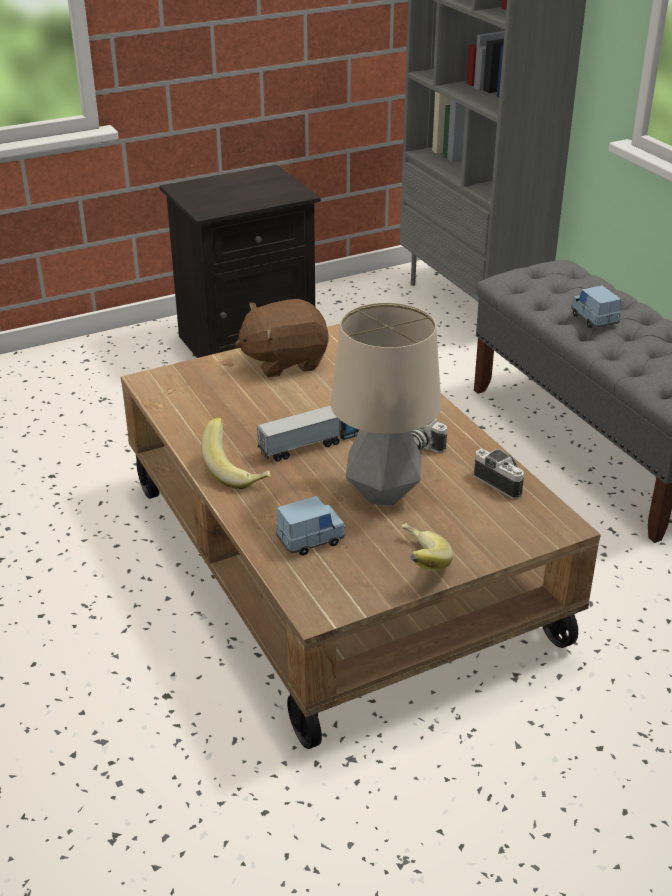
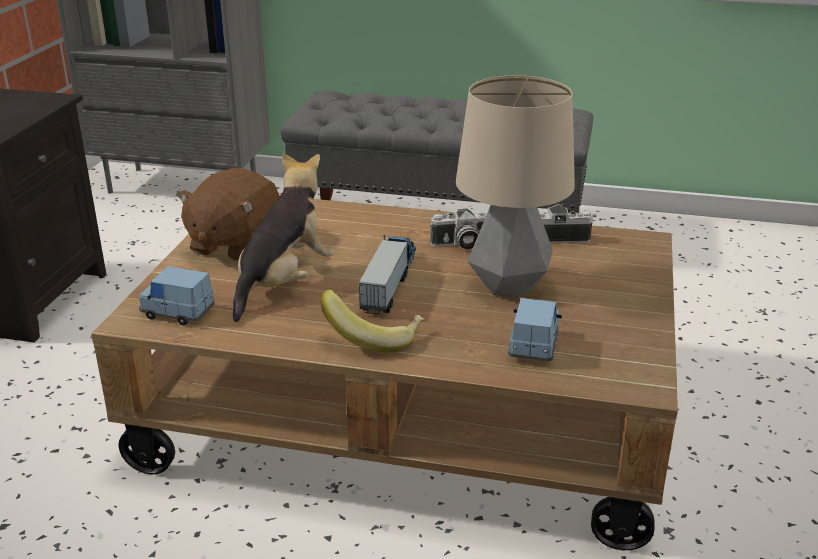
camera: 50 degrees left, 5 degrees down
(261, 404) = (284, 282): none -> plush toy
(417, 564) = (627, 314): banana -> none
(594, 319) = (420, 115): blue toy car -> blue toy car (178, 312)

